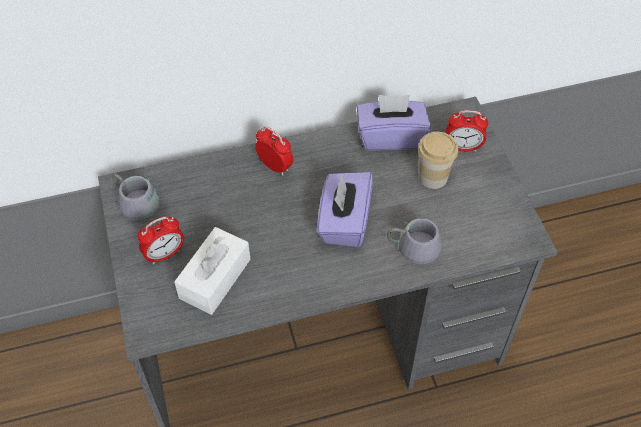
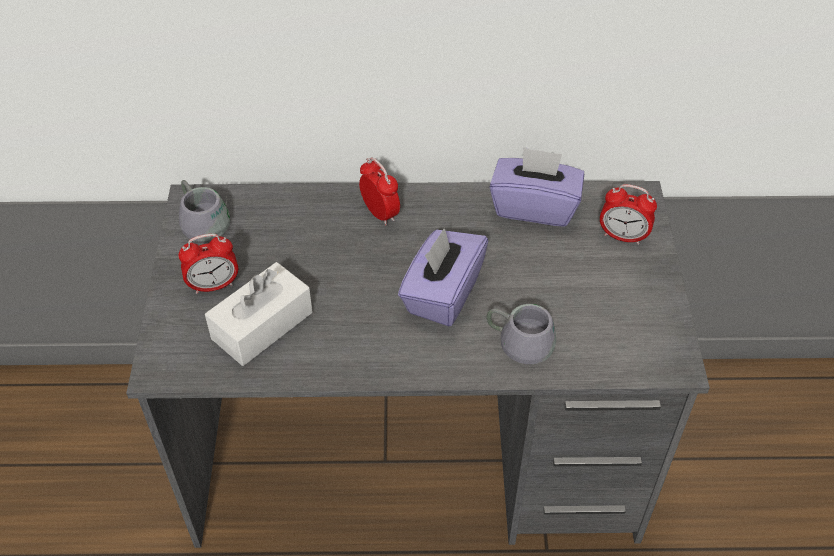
camera: 15 degrees right, 5 degrees down
(433, 177) = (572, 264): cup -> none

